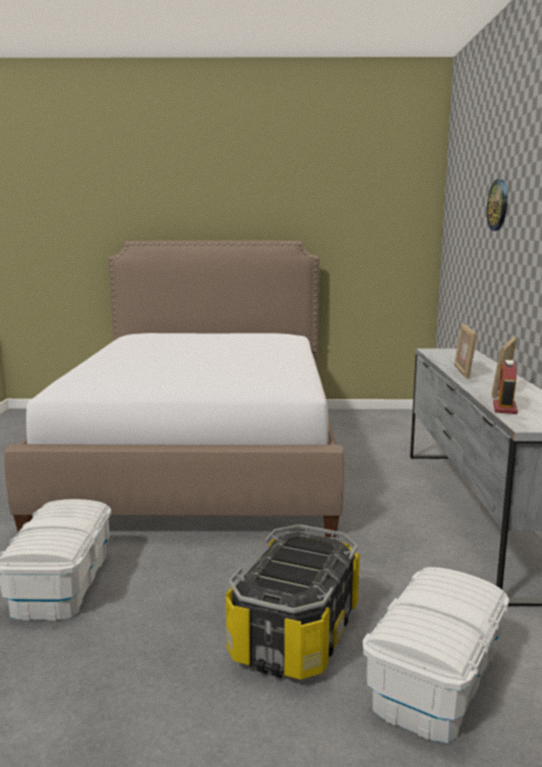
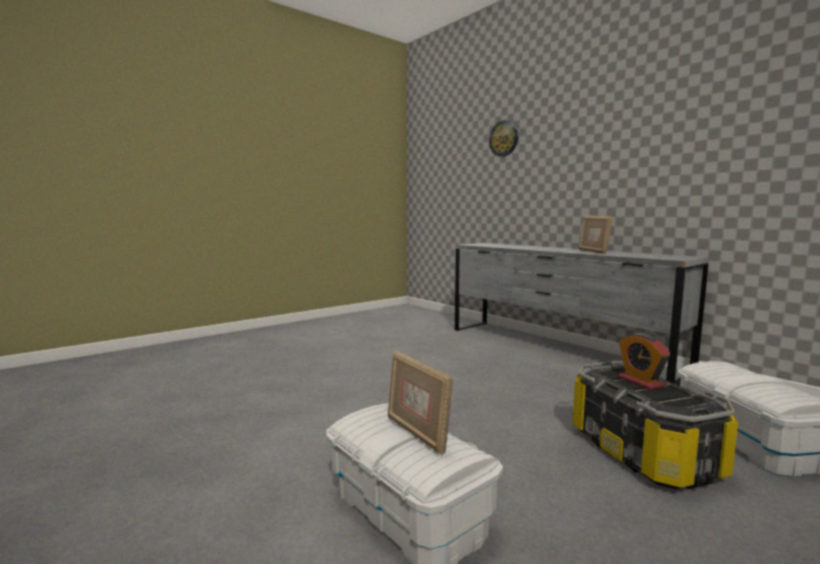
camera: 40 degrees left, 5 degrees down
(202, 458) = (310, 365): bed -> none
(463, 372) = (535, 248): picture frame -> picture frame (417, 433)
(504, 408) = (631, 255): alarm clock -> alarm clock (640, 382)

